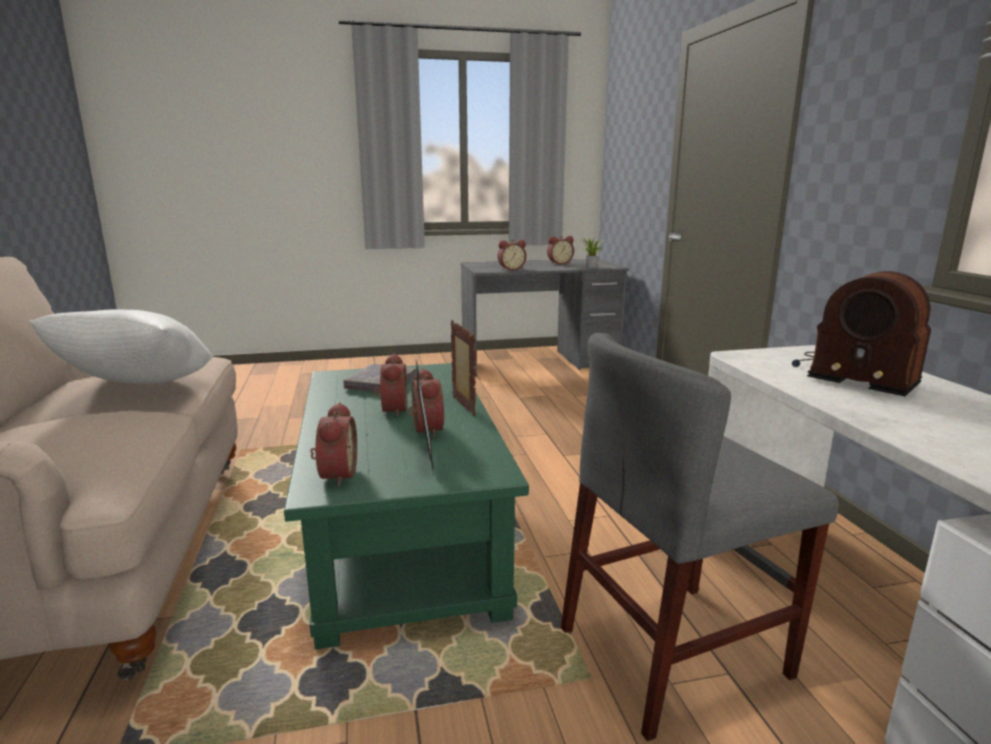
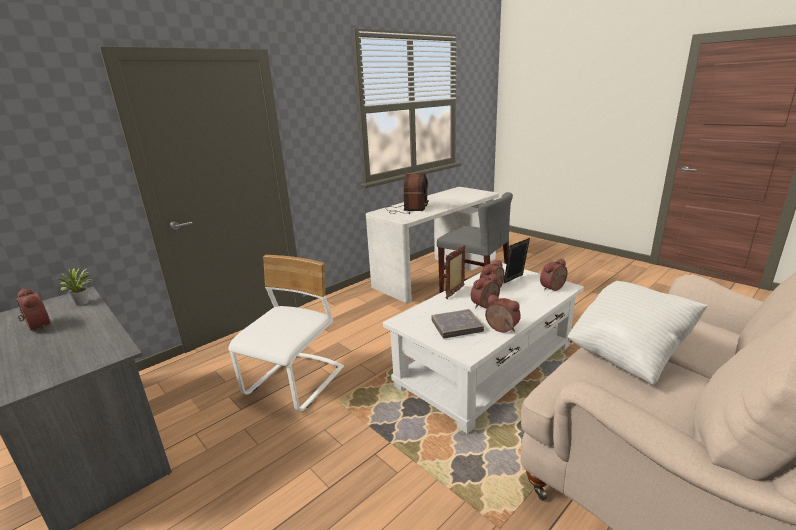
camera: 120 degrees left, 5 degrees up
(403, 530) = (485, 365): green coffee table -> white coffee table
(511, 269) = (101, 339): alarm clock -> alarm clock (501, 329)
(532, 420) = (296, 382): none -> white chair

